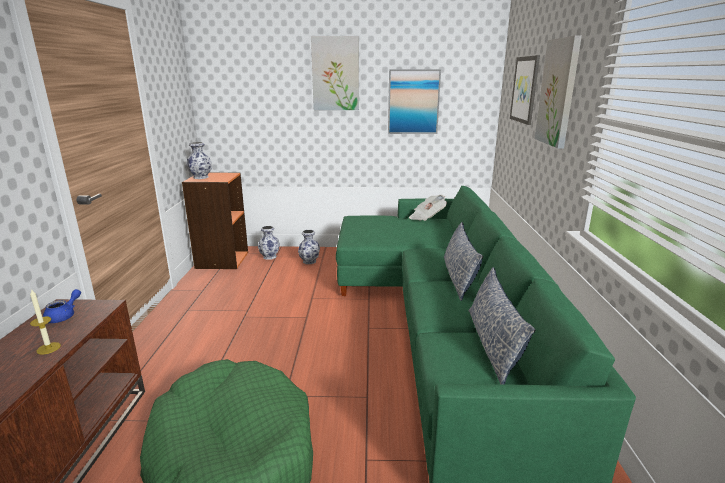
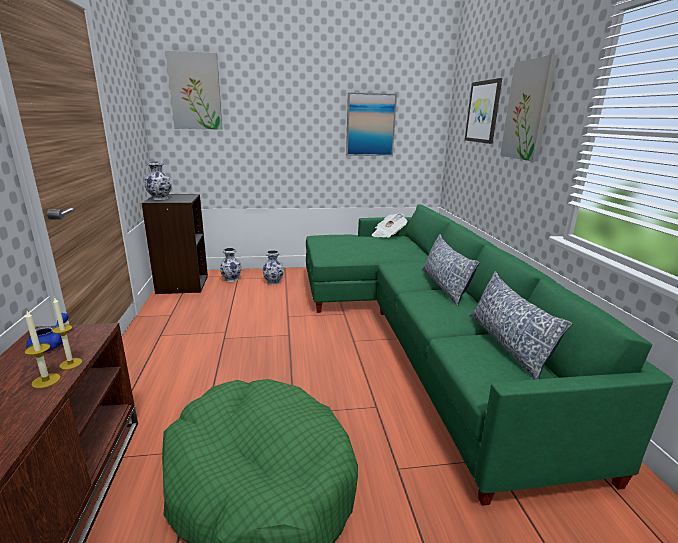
camera: 10 degrees left, 0 degrees up
(72, 335) = (70, 364): none -> candle
(221, 260) = (182, 284): orange bookcase -> black bookcase
(335, 74) = (295, 95): picture -> picture (195, 91)

